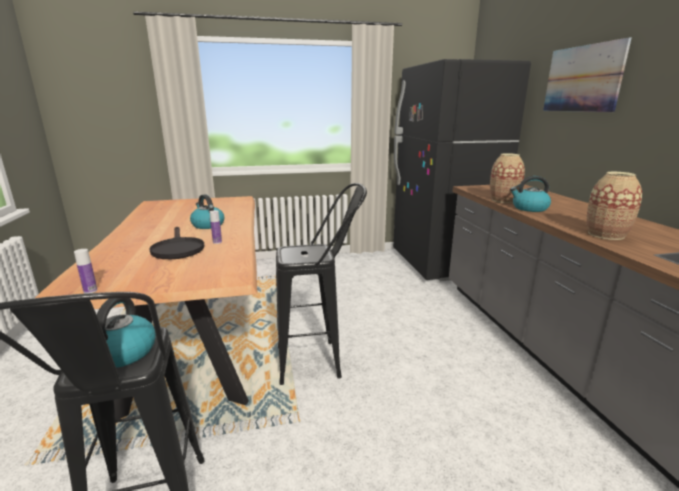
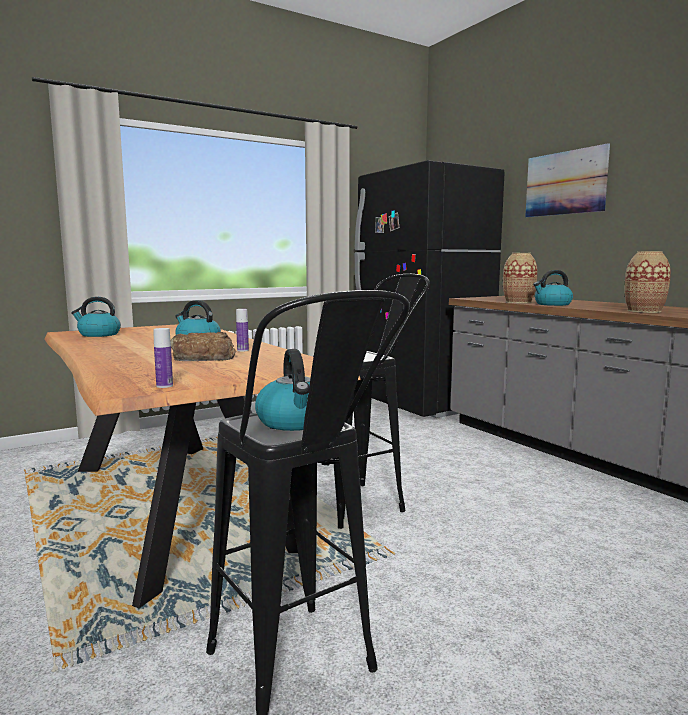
camera: 20 degrees left, 10 degrees down
(165, 207) = (98, 334): none -> kettle
(177, 249) = (203, 357): black frying pan -> bread

